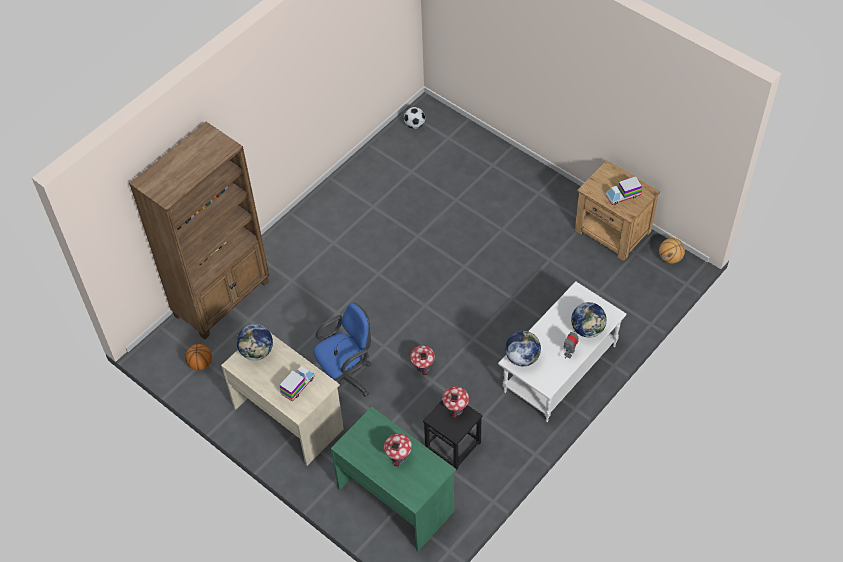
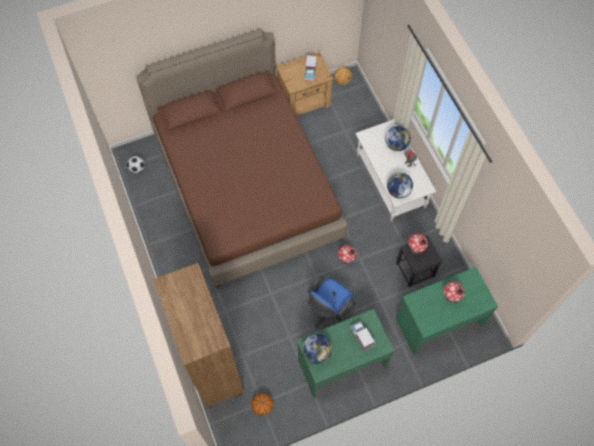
camera: 65 degrees left, 10 degrees up
(289, 417) = (341, 363): beige desk -> green desk
(346, 378) = (328, 311): blue office chair -> blue office chair turned 135 degrees counterclockwise
(456, 229) = (246, 186): none -> brown bed

